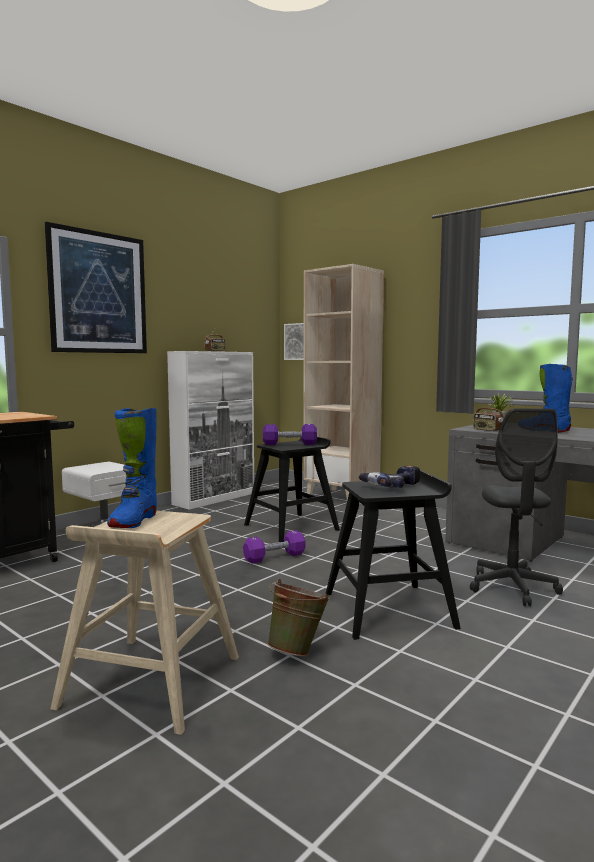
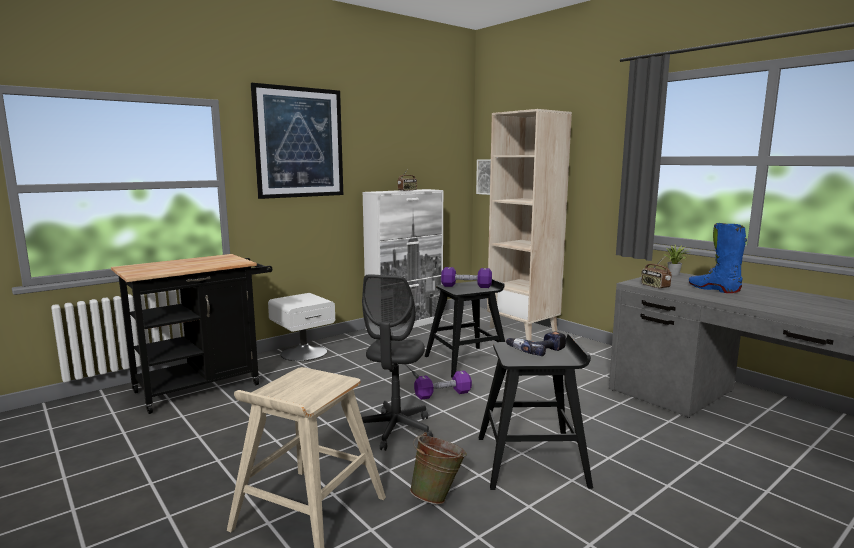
camera: 10 degrees right, 5 degrees up
(133, 521) = (294, 383): blue boot -> none
(512, 587) = (659, 447): grey office chair -> grey office chair (395, 430)

